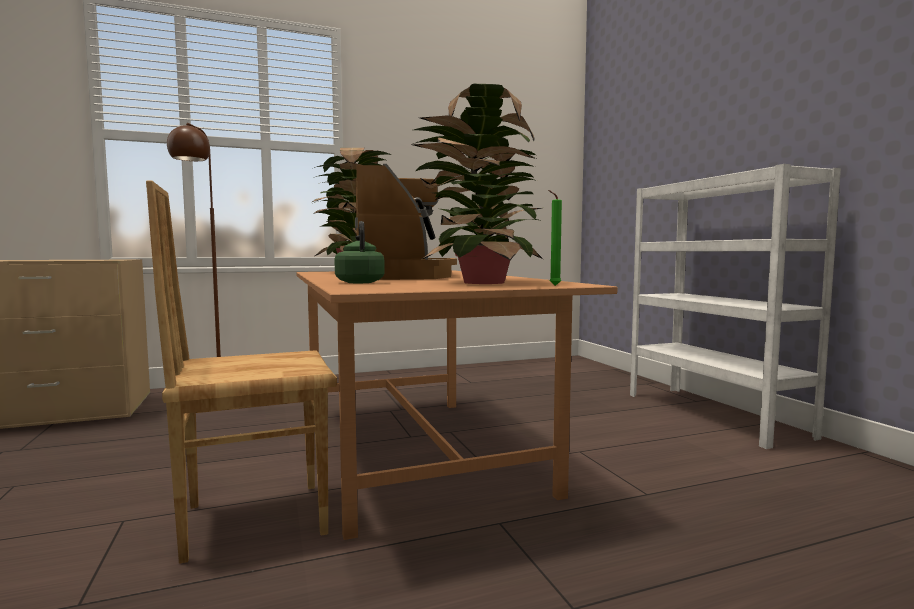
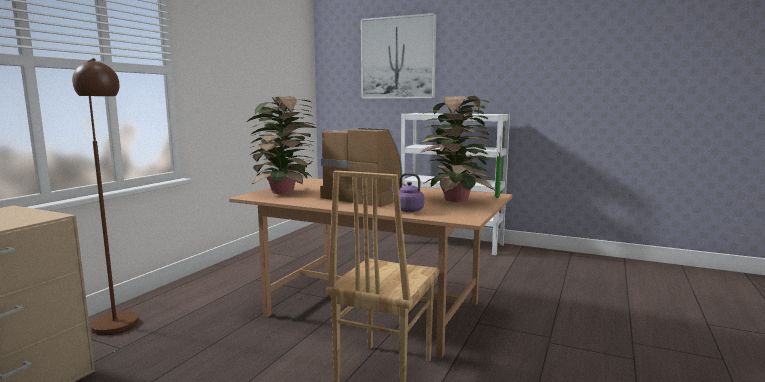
camera: 45 degrees left, 5 degrees up
(360, 282) = (407, 210): green kettle -> purple kettle
(669, 110) = (398, 58): none -> picture

